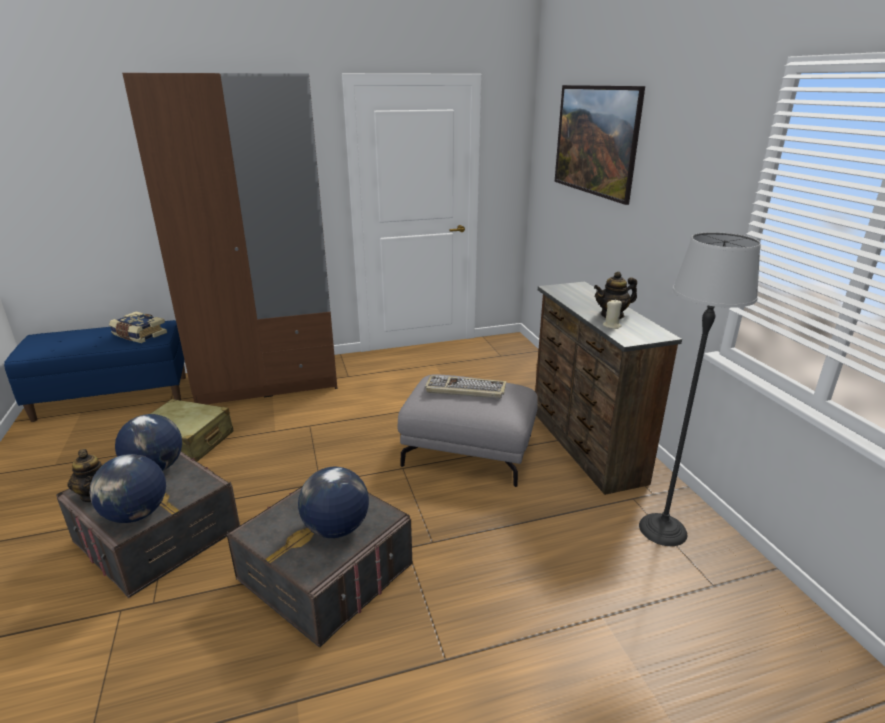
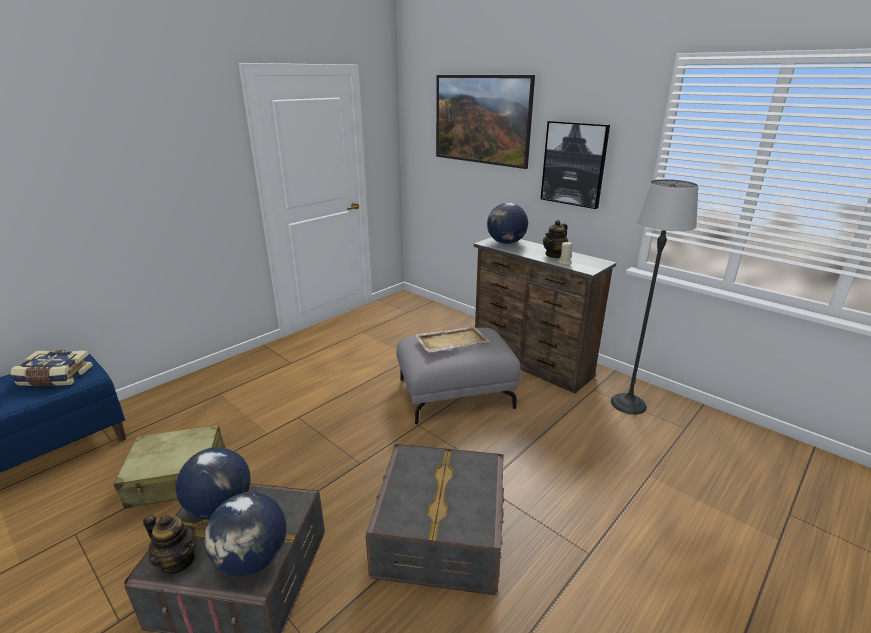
camera: 30 degrees left, 0 degrees up
(267, 381) = (211, 389): brown wardrobe -> none
(336, 529) = (459, 488): globe -> globe (506, 243)
(464, 389) = (451, 341): keyboard -> beige tray
(671, 203) = (574, 164): none -> picture

